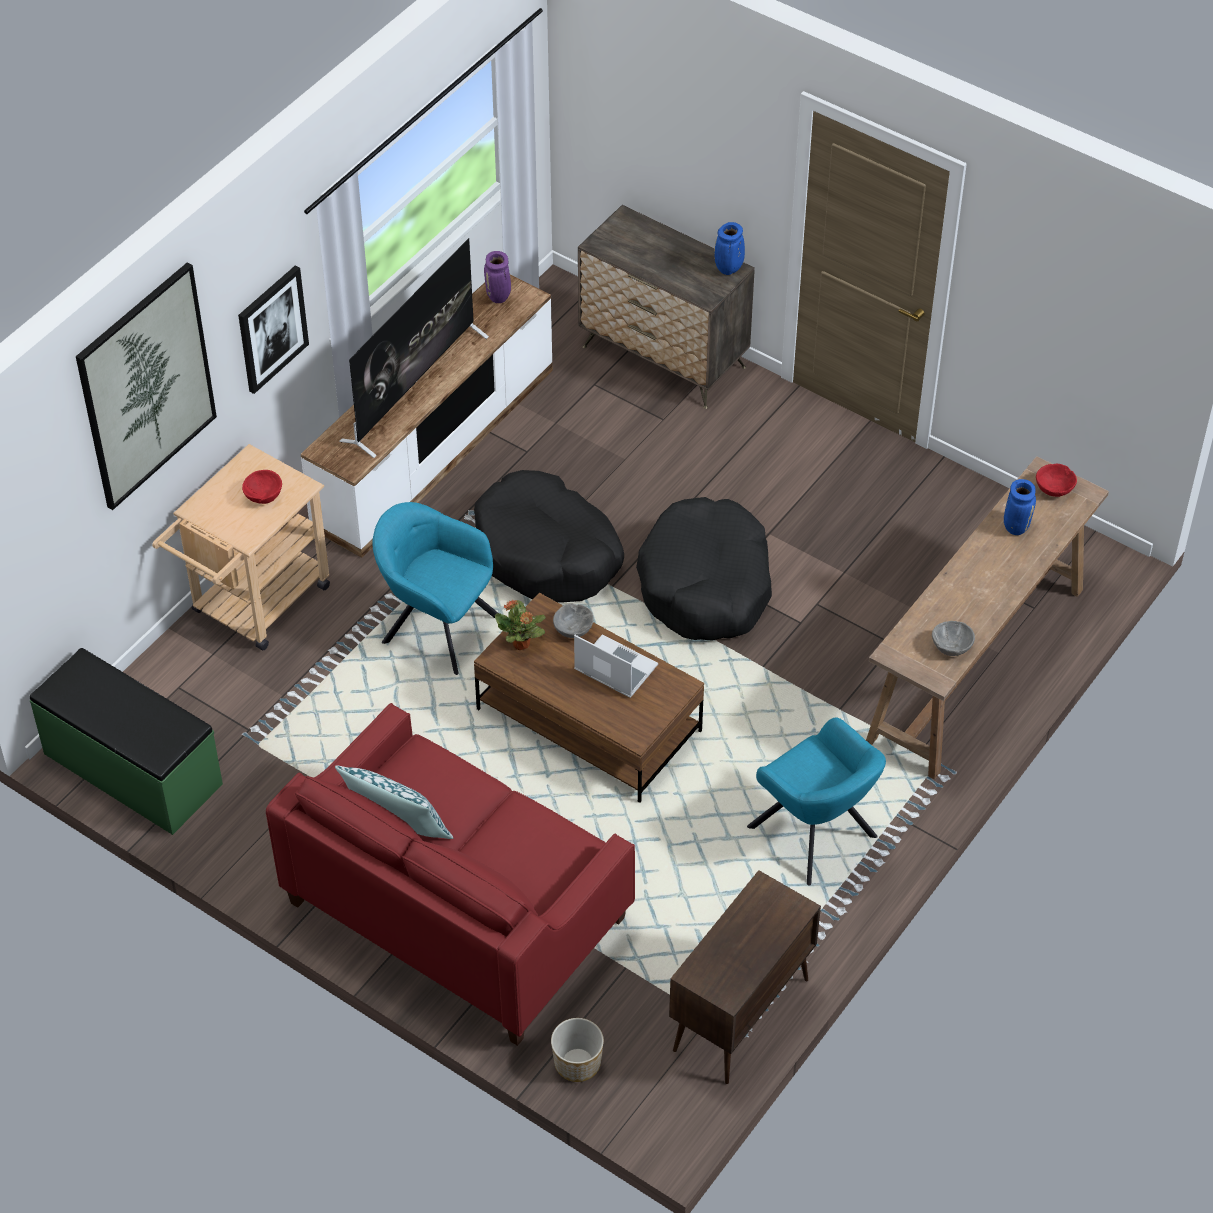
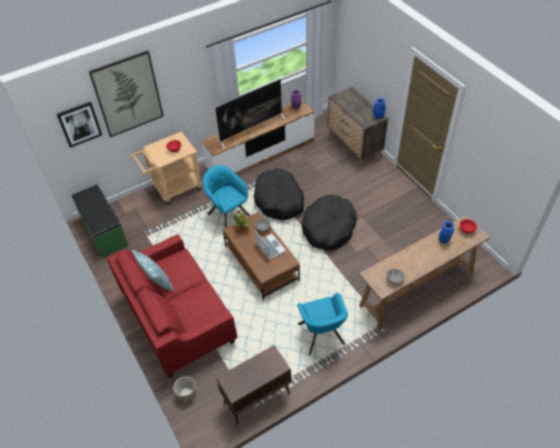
camera: 25 degrees right, 0 degrees up
(272, 328) = (193, 90): picture -> picture (79, 124)

